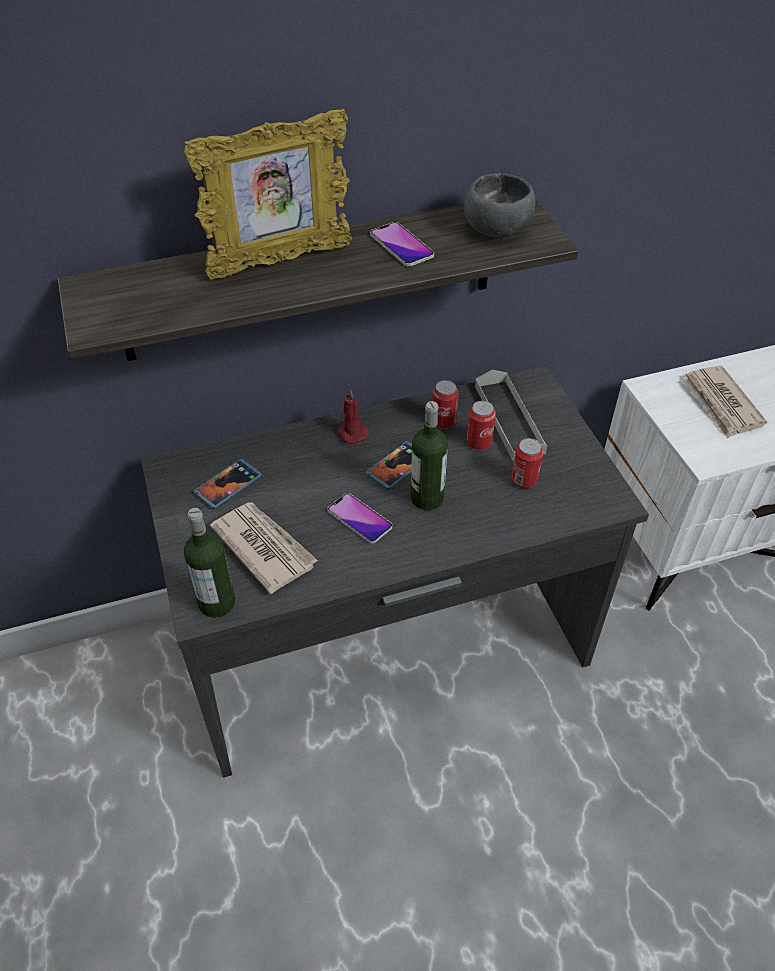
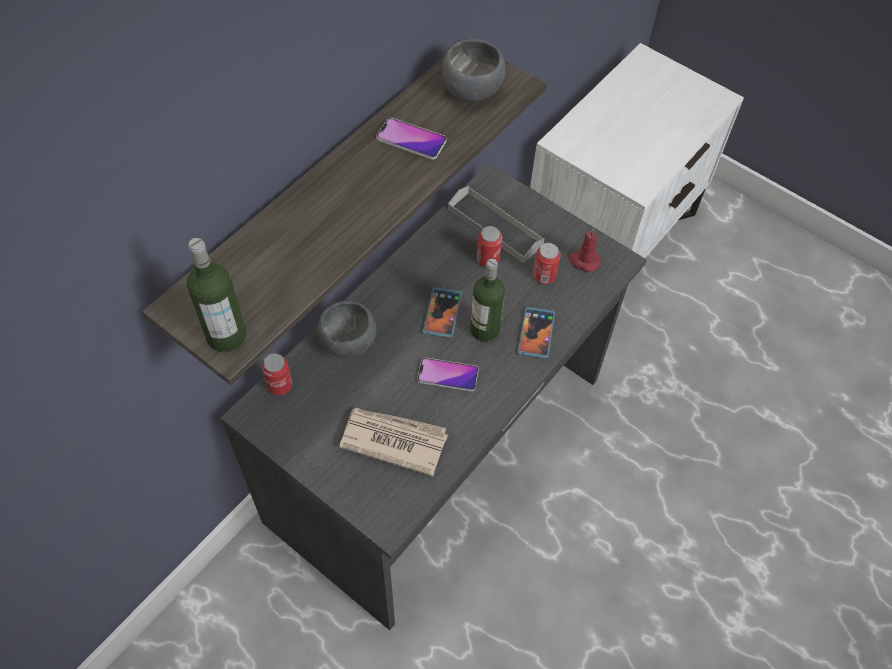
camera: 35 degrees left, 10 degrees up
(217, 602) = (395, 506): bottle -> bottle (226, 336)
(228, 485) = (319, 402): phone -> phone (536, 334)
(280, 261) = (326, 202): picture frame -> none
(293, 449) = (347, 341): none -> grey bowl
(351, 432) = (382, 301): red candle -> red candle (583, 260)
(443, 421) = (447, 254): can -> can (280, 385)
(721, 404) = (620, 132): newspaper -> none

